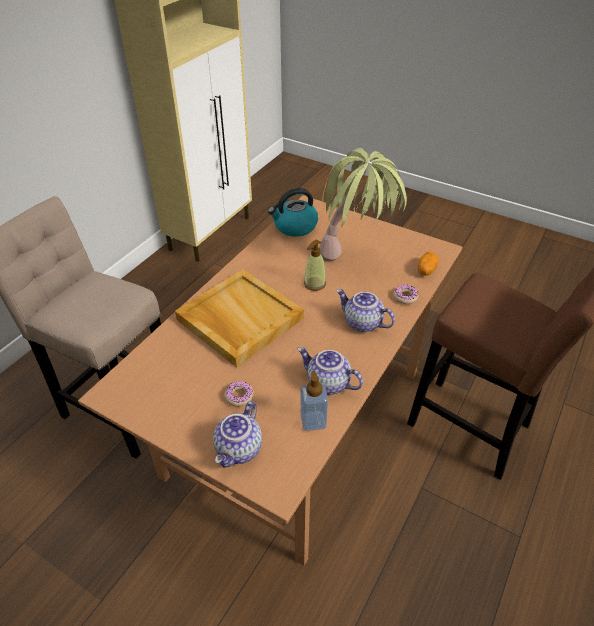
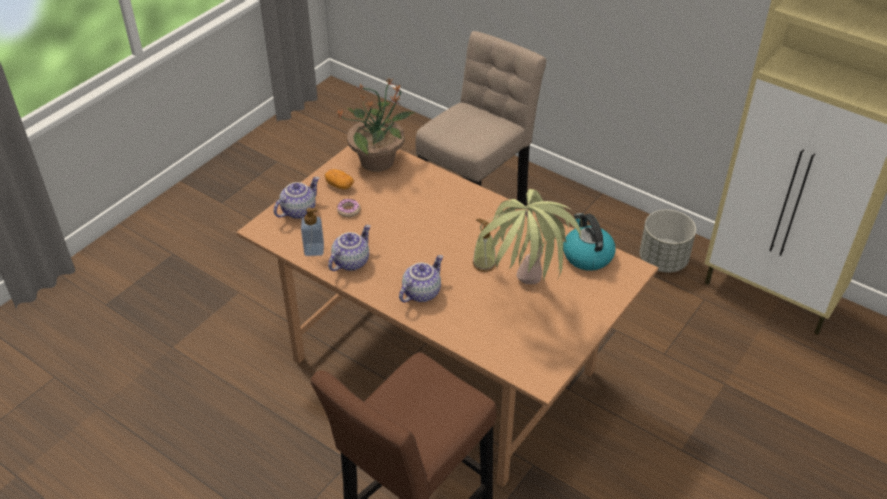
camera: 95 degrees right, 0 degrees up
(143, 378) = (378, 161): none -> potted plant
(170, 281) = (663, 260): none -> grey planter
(239, 319) = (438, 211): beige tray -> none
(240, 450) = (298, 210): teapot -> teapot turned 105 degrees clockwise
(405, 297) = (456, 331): donut -> none
(426, 270) = (501, 357): potato -> potato (339, 185)

